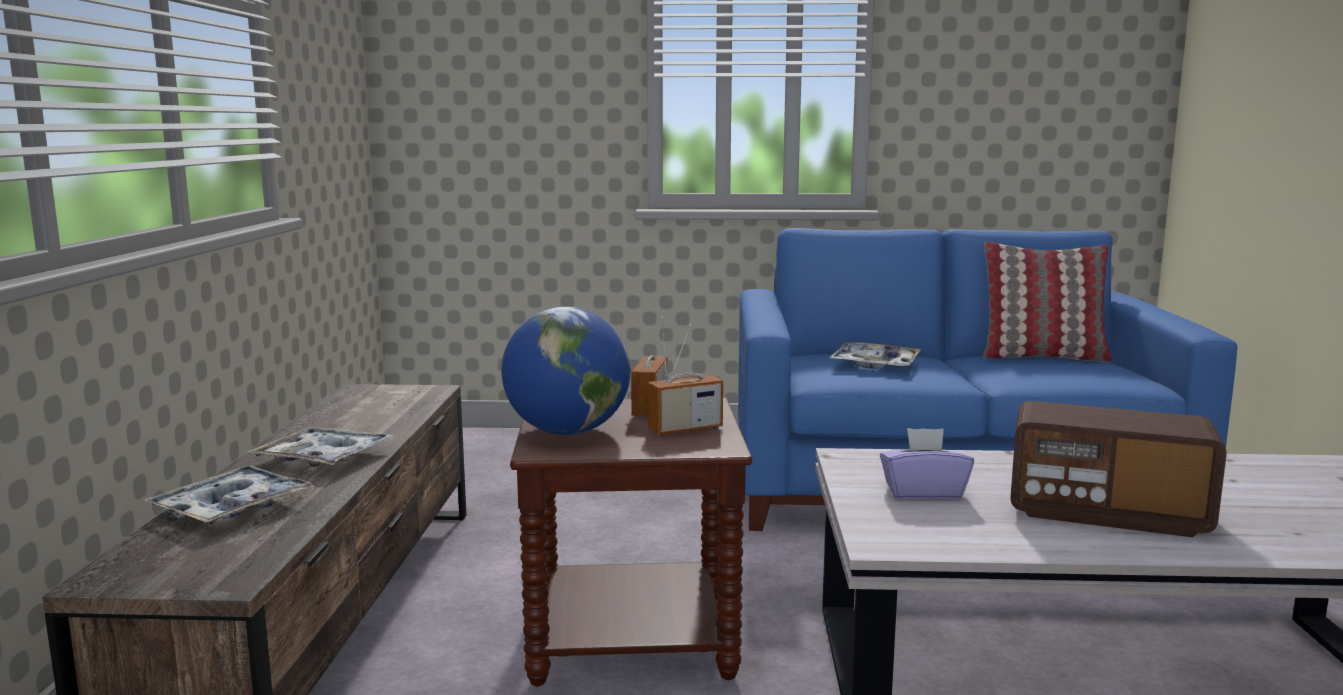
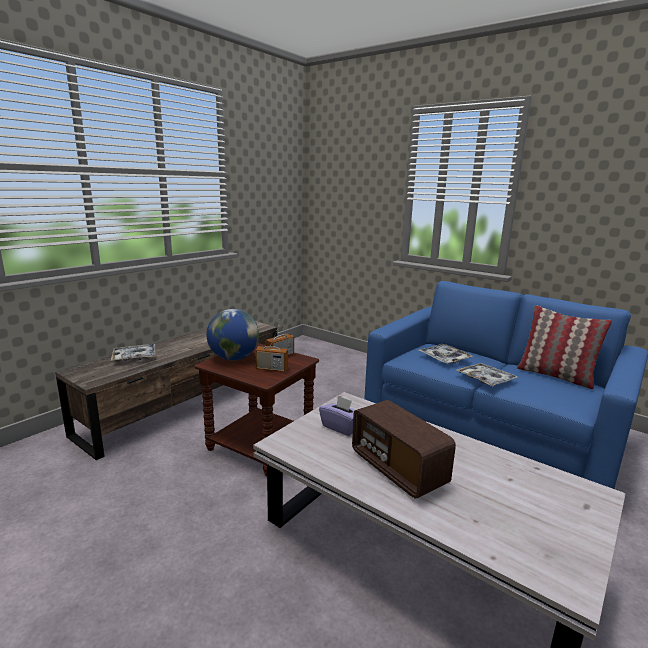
camera: 35 degrees right, 5 degrees up
(323, 458) = (186, 346): tray -> tray (486, 379)

